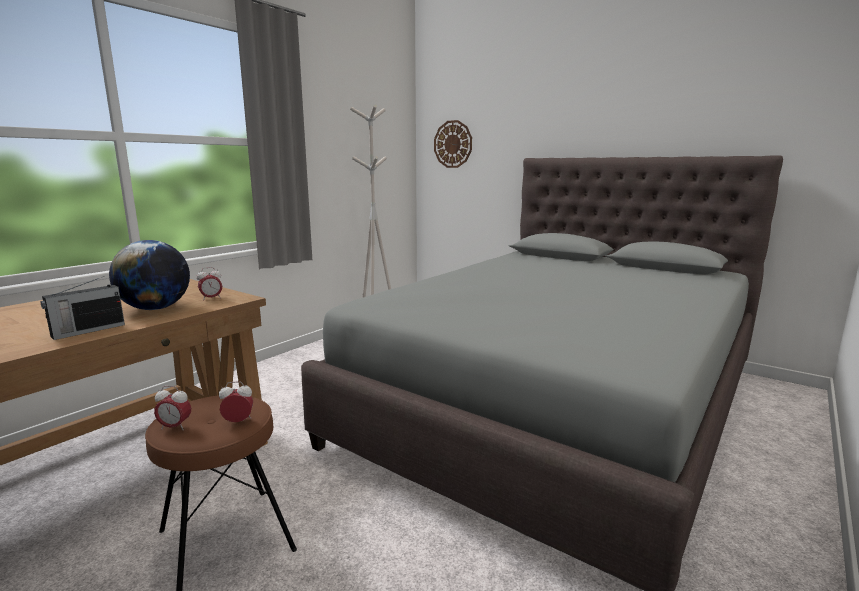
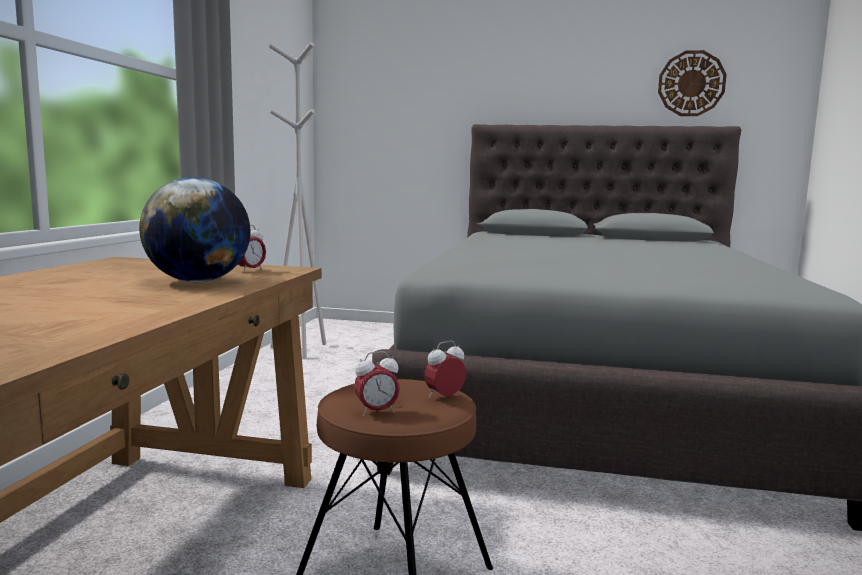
camera: 25 degrees left, 5 degrees down
(87, 331) = (168, 302): radio -> none
(453, 144) = (370, 106): wall clock -> wall clock (691, 83)

